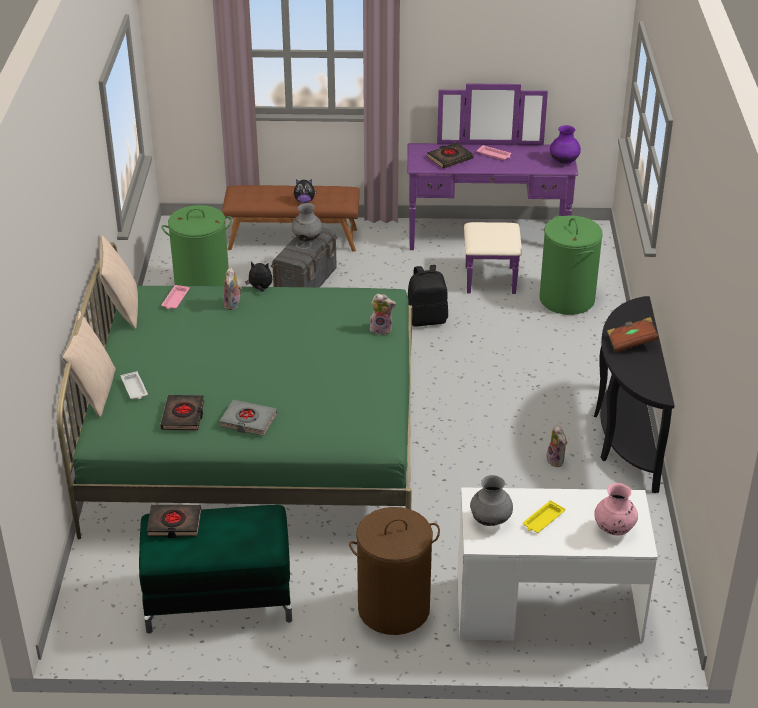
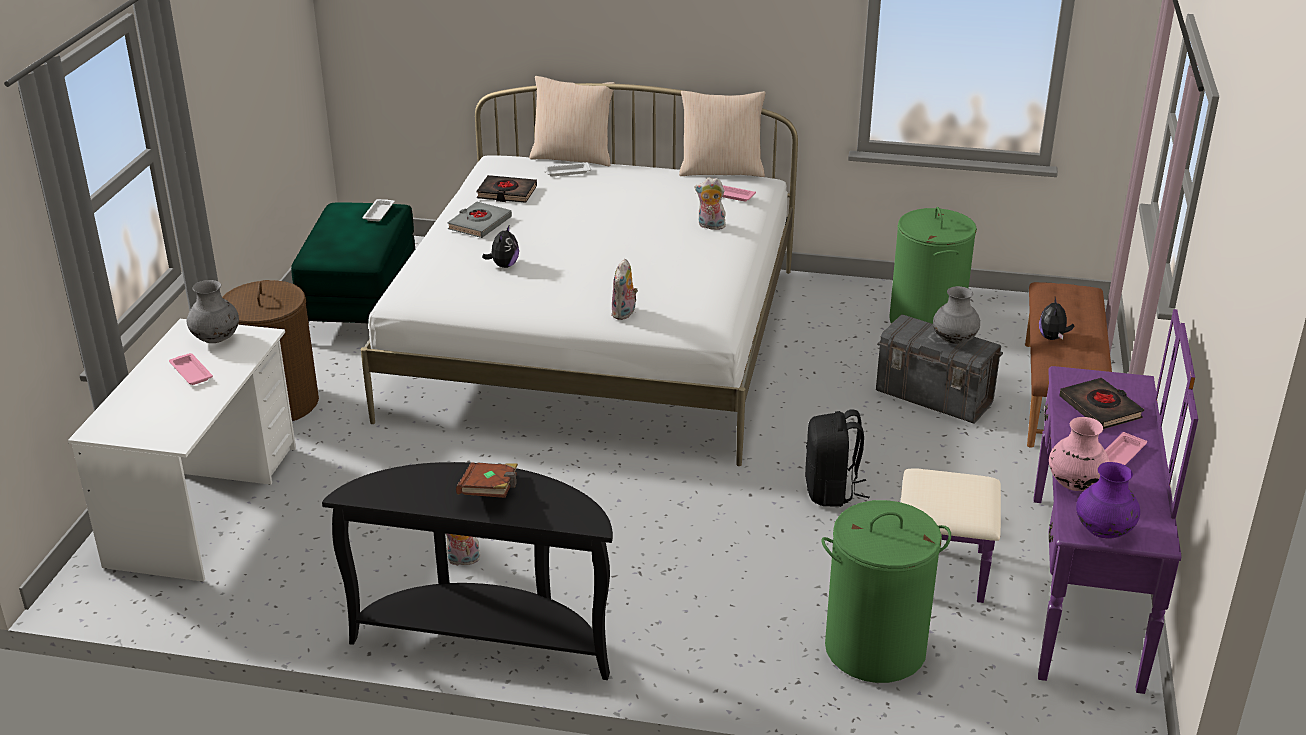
camera: 100 degrees right, 5 degrees down
(174, 524) = (379, 212): black book -> white tray
(256, 440) = (597, 341): green bed -> white bed
(260, 289) = (747, 247): plush toy -> plush toy (504, 265)
(543, 520) = (191, 372): yellow tray -> pink tray
(614, 529) = (136, 417): pink vase -> pink vase (1074, 484)

